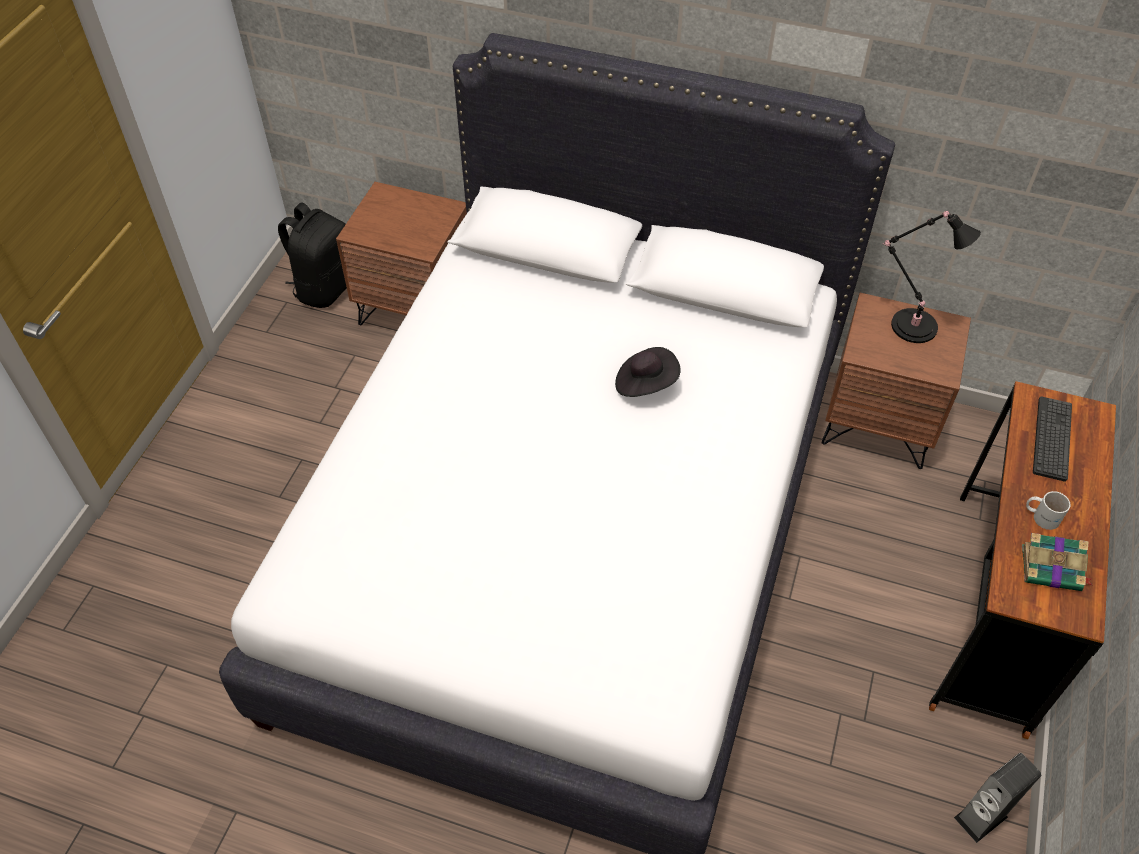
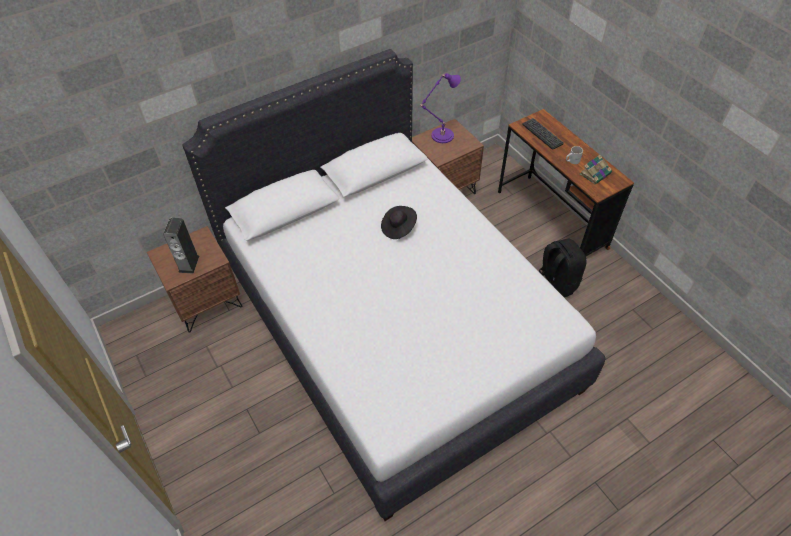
camera: 50 degrees left, 0 degrees up
(325, 287) = (147, 331): black backpack -> black backpack (555, 283)
(910, 324) = (440, 136): black table lamp -> purple table lamp
(981, 817) = (627, 284): speaker -> speaker (189, 264)

